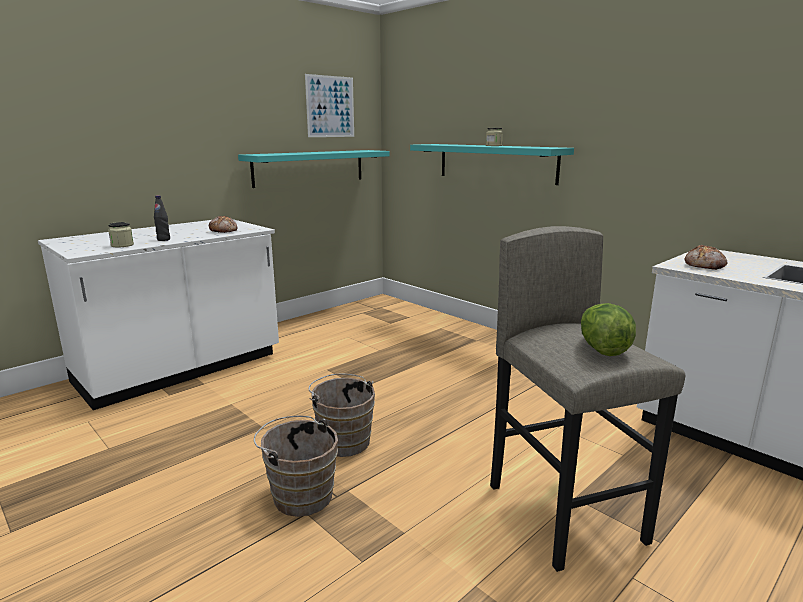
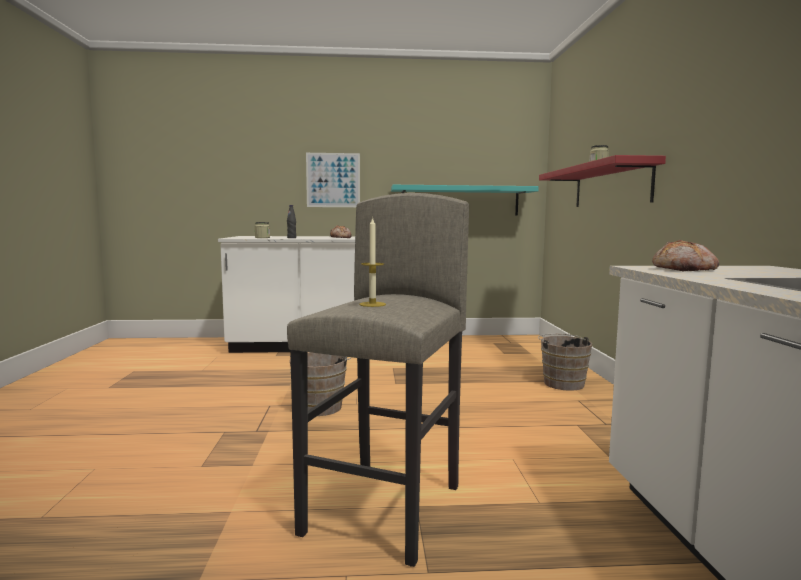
camera: 40 degrees right, 10 degrees down
(299, 494) = (239, 422): brown bucket -> brown bucket (562, 383)
(330, 106) = (486, 147): picture -> picture (333, 180)
(496, 163) = (610, 186): turquoise shelf -> red shelf
(602, 349) = (372, 304): lettuce -> candle

